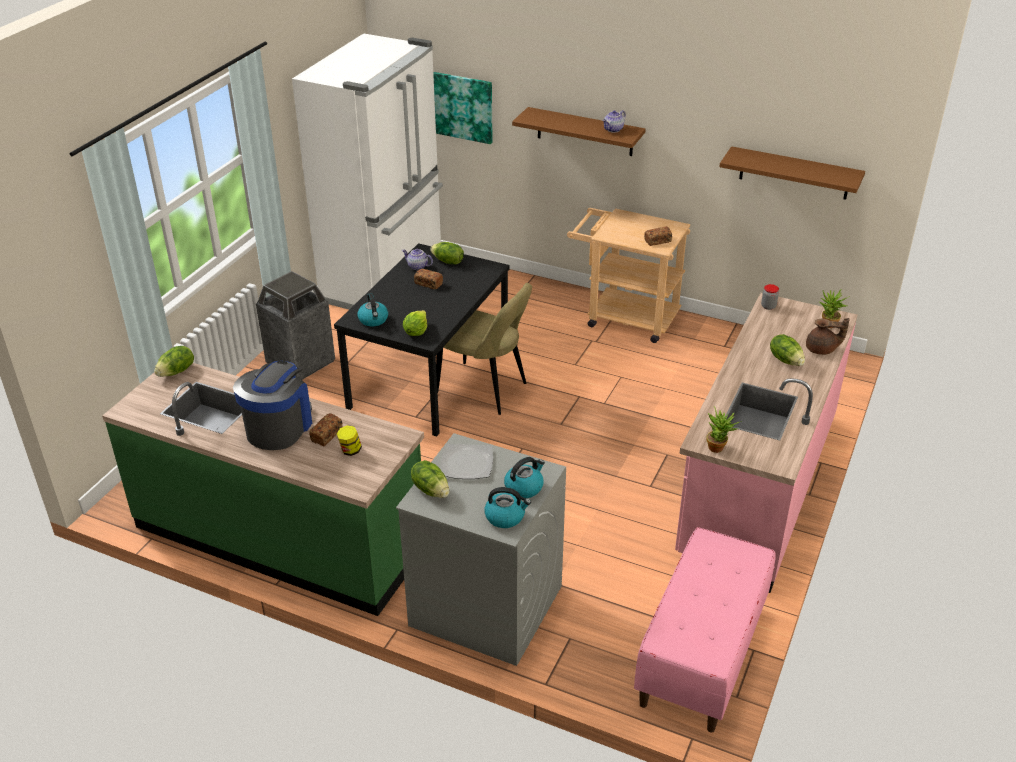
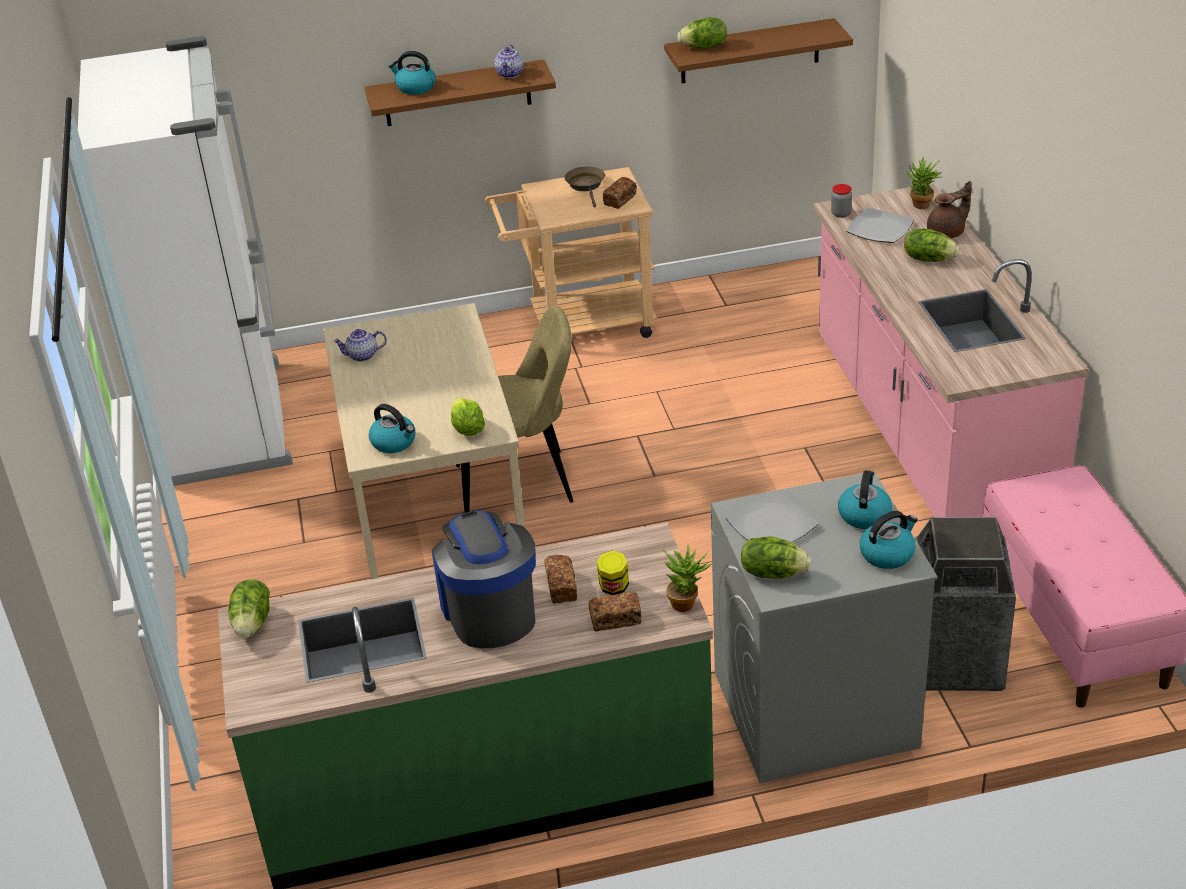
camera: 35 degrees left, 0 degrees up
(300, 363) = (238, 573): trash can -> trash can (956, 661)
(428, 284) = (404, 369): bread -> bread (615, 620)
(430, 378) = (435, 504): black dining table -> beige dining table
(447, 262) = (393, 333): lettuce -> lettuce (704, 47)
(463, 107) = (260, 121): picture -> none
(552, 117) = (415, 88): none -> kettle
(649, 224) = (586, 186): none -> brown frying pan
(719, 448) = (984, 375): potted plant -> potted plant (687, 603)
(780, 326) = (879, 228): none -> plate

